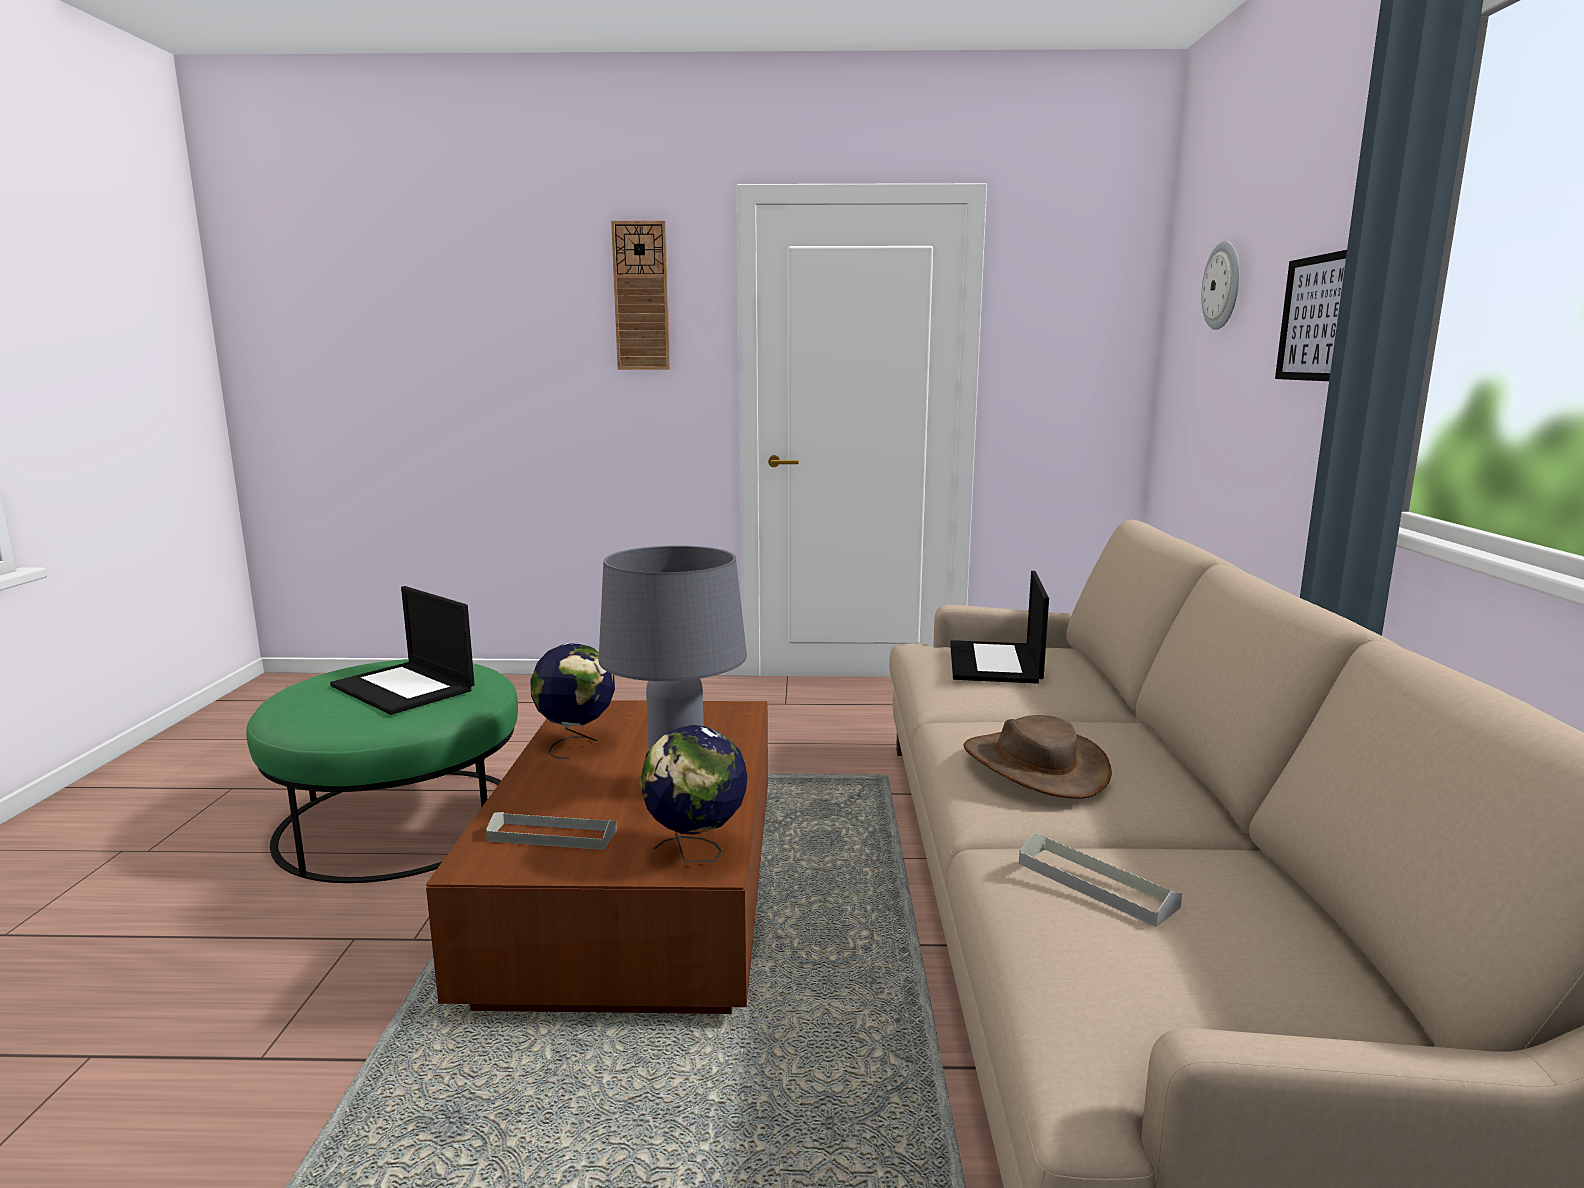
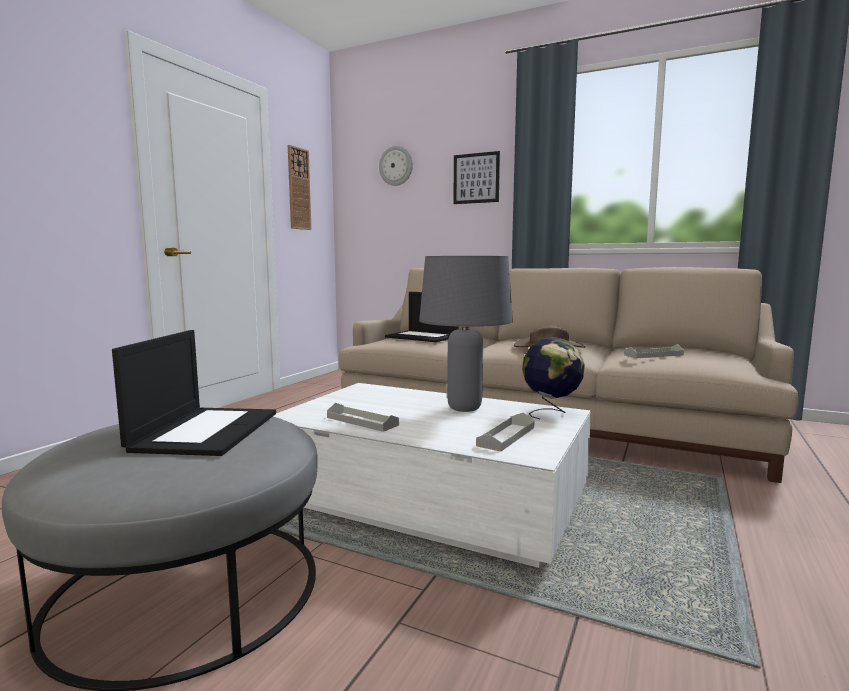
camera: 65 degrees left, 5 degrees down
(401, 820) = (187, 588): green ottoman -> grey ottoman
(405, 688) = (206, 430): laptop -> laptop turned 60 degrees counterclockwise
(576, 744) = (362, 421): globe -> grey tray
(637, 891) = (431, 499): brown coffee table -> white coffee table
(641, 296) = (50, 98): wall clock -> wall clock (298, 189)

